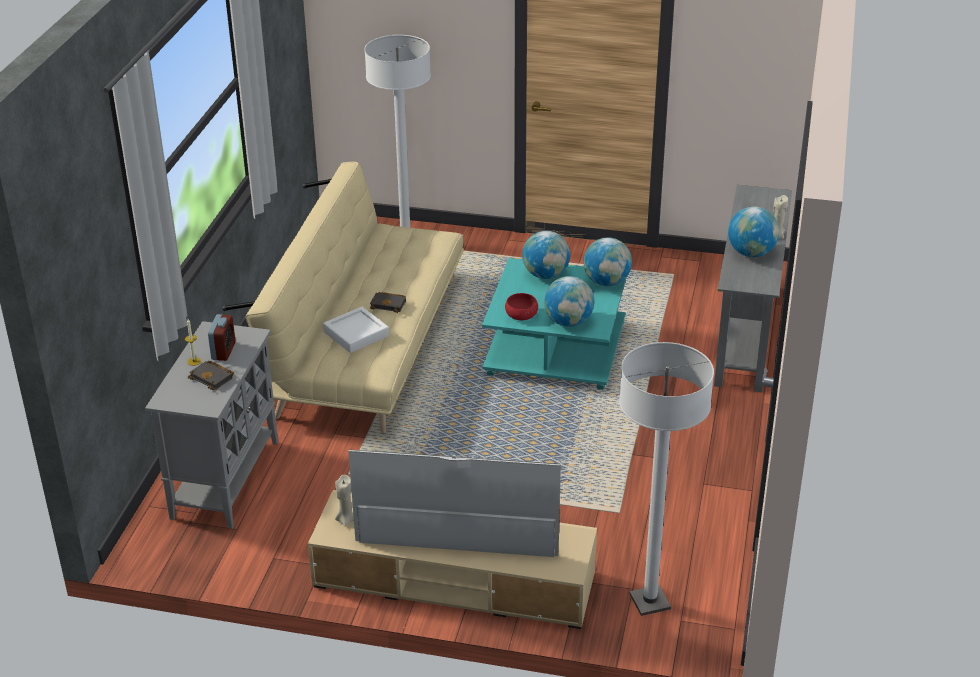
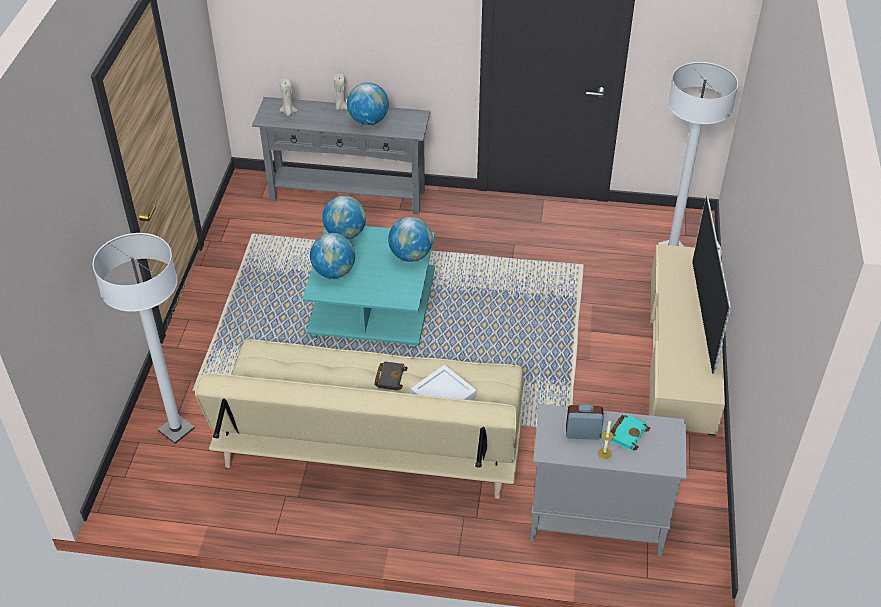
camera: 95 degrees left, 10 degrees up
(213, 378) = (627, 433): black book -> turquoise book
(345, 519) = (690, 384): beige candle -> beige candle (288, 112)
(521, 315) = (401, 285): red bowl -> none

